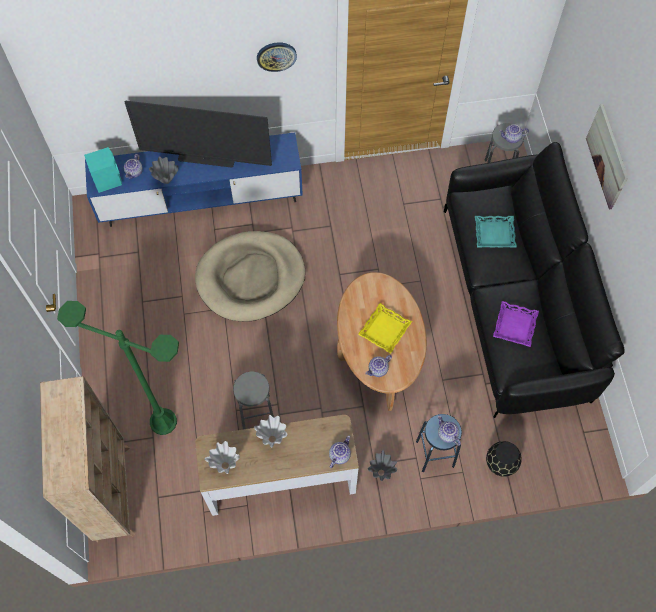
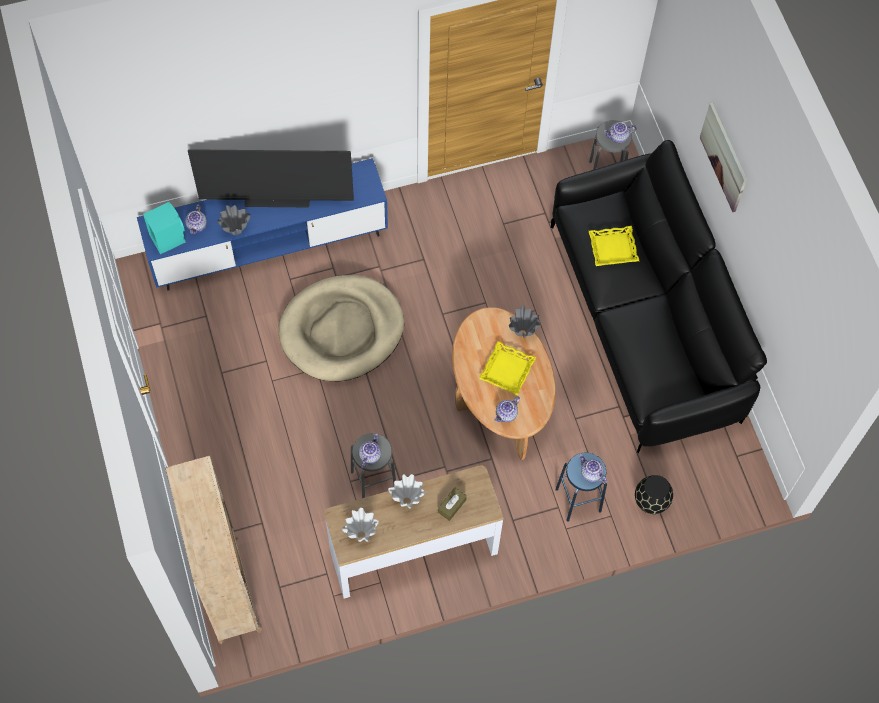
camera: 10 degrees left, 0 degrees up
(163, 422) = (271, 504): green floor lamp -> none
(276, 56) = (353, 82): wall clock -> none
(312, 449) = (452, 506): none -> brown tissue box
(339, 455) = (481, 508): teapot -> teapot (369, 455)
(381, 473) = (522, 528): grey vase -> grey vase (522, 333)
(494, 234) = (613, 249): turquoise tray -> yellow tray
(515, 326) = (648, 348): purple tray -> none

